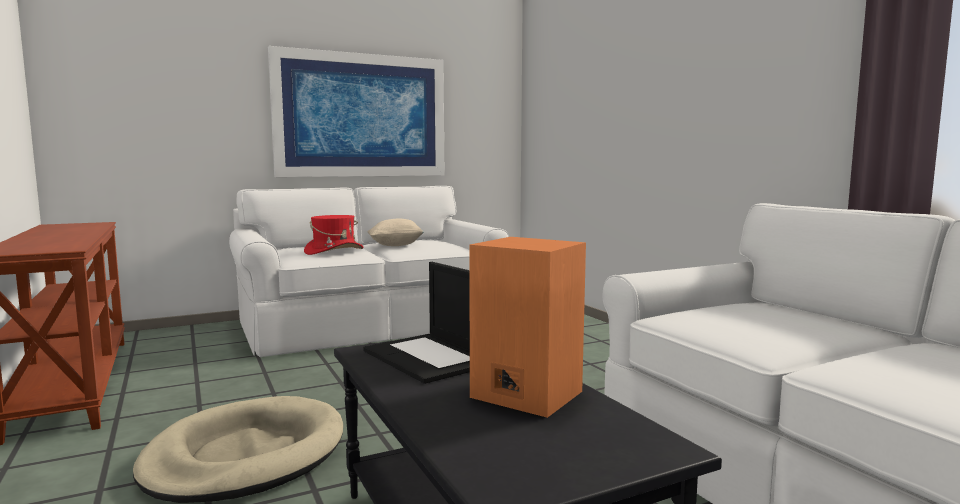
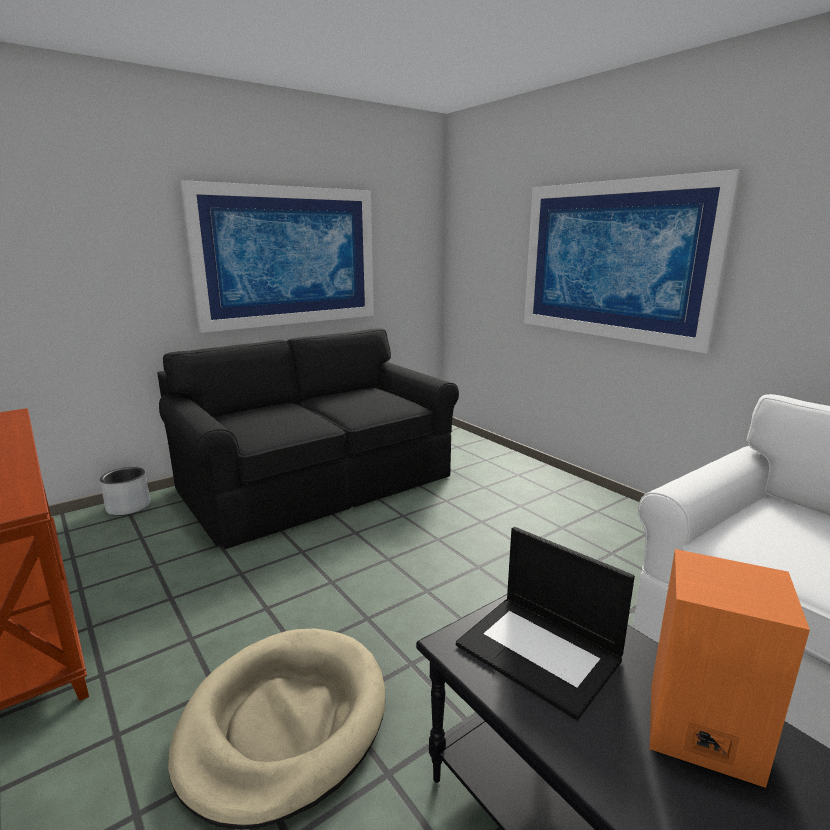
camera: 10 degrees left, 10 degrees up
(194, 329) = (129, 507): none -> grey planter
(334, 251) = (287, 422): red hat -> none
(370, 323) = (318, 481): white sofa -> black sofa
(396, 245) = (344, 405): beige pillow -> none
(653, 106) = (615, 261): none -> picture

